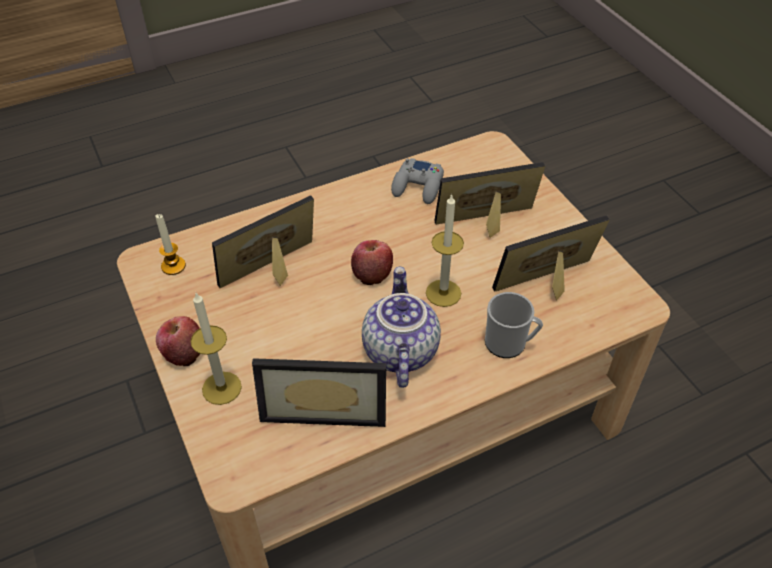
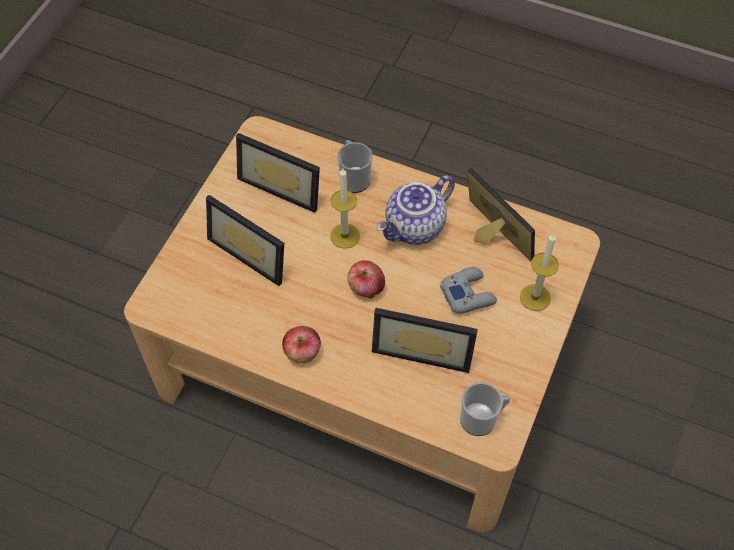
camera: 130 degrees left, 10 degrees up
(173, 266) = (482, 419): candle -> mug
(183, 352) = (536, 342): apple -> apple (302, 352)
(418, 186) = (248, 323): grey game controller -> grey game controller (468, 294)

